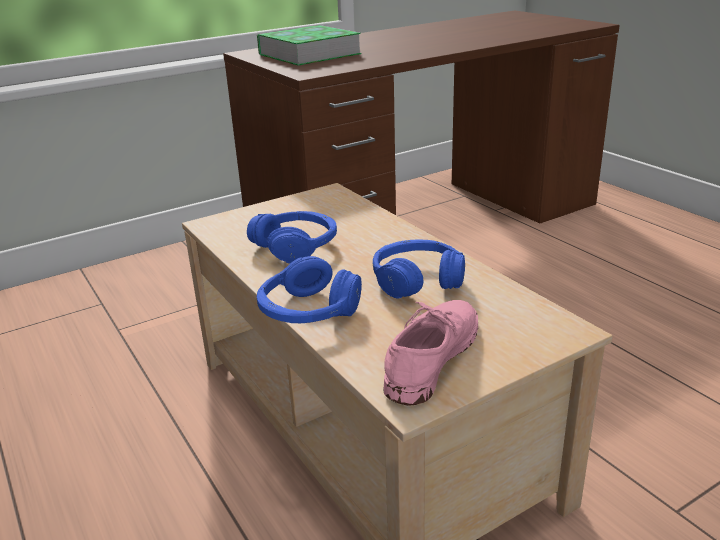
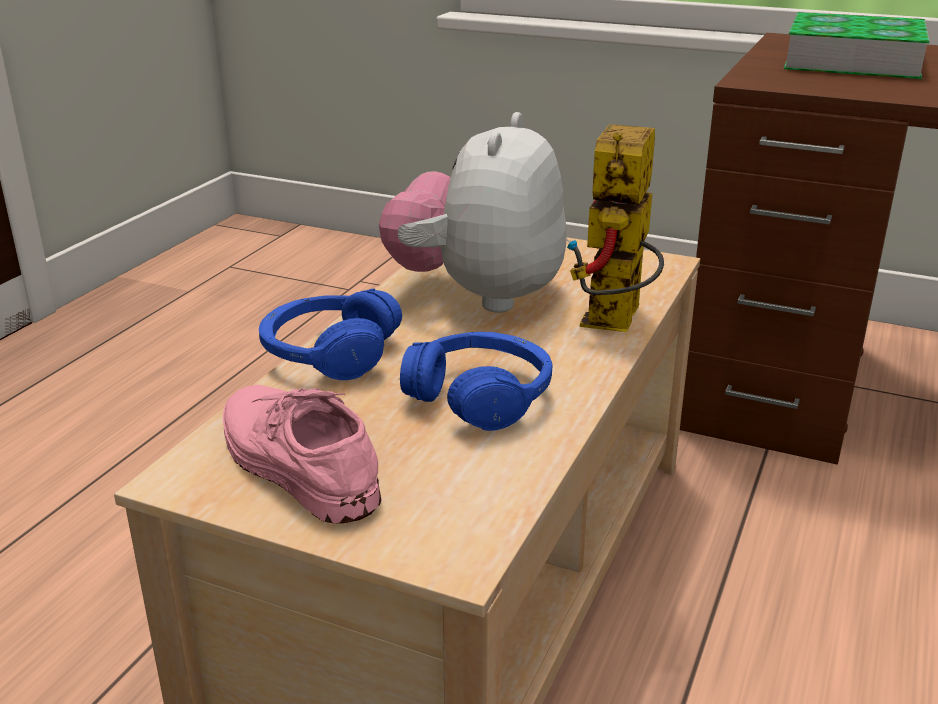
camera: 55 degrees right, 0 degrees up
(296, 246) = (479, 295): blue headphones -> plush toy
(382, 224) = (615, 324): none -> toy robot
(431, 355) = (294, 462): pink shoe -> pink shoe turned 120 degrees counterclockwise

